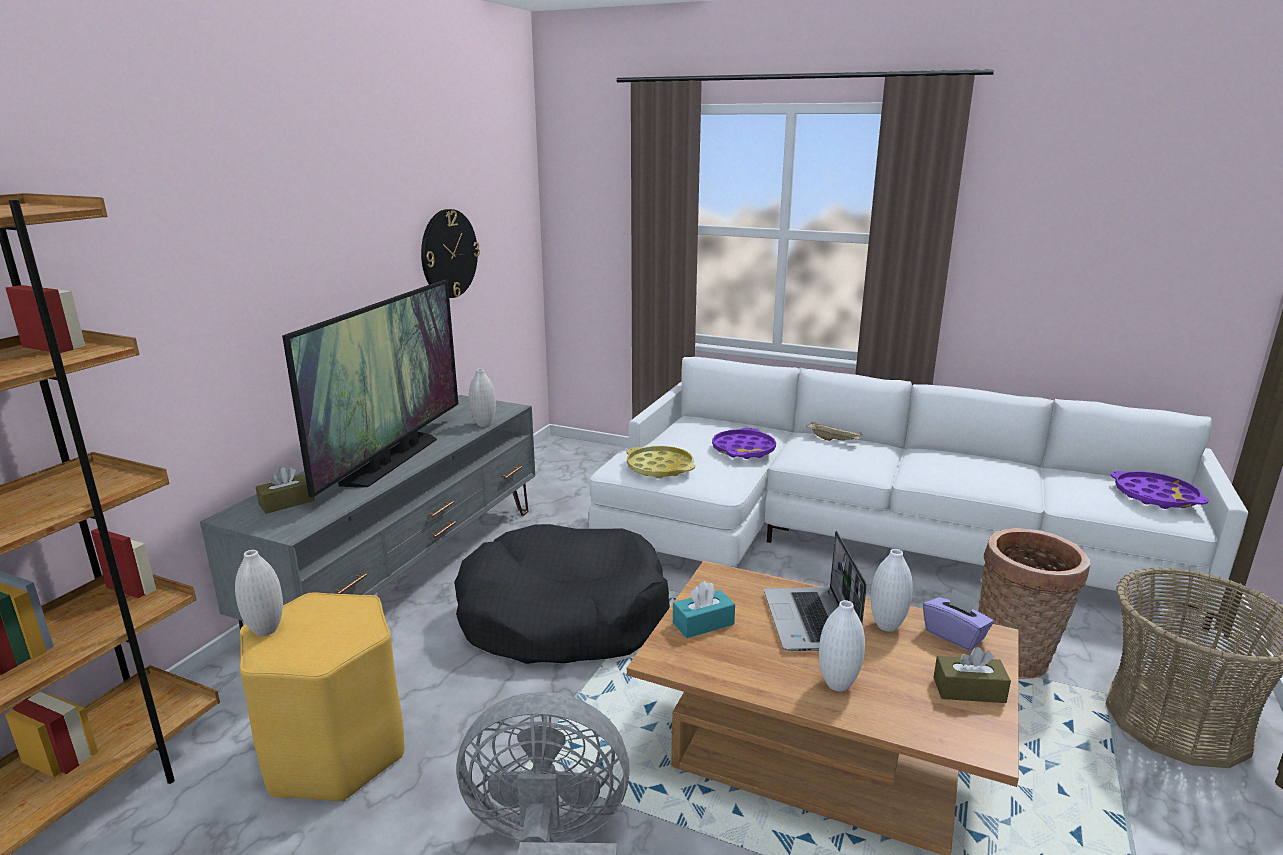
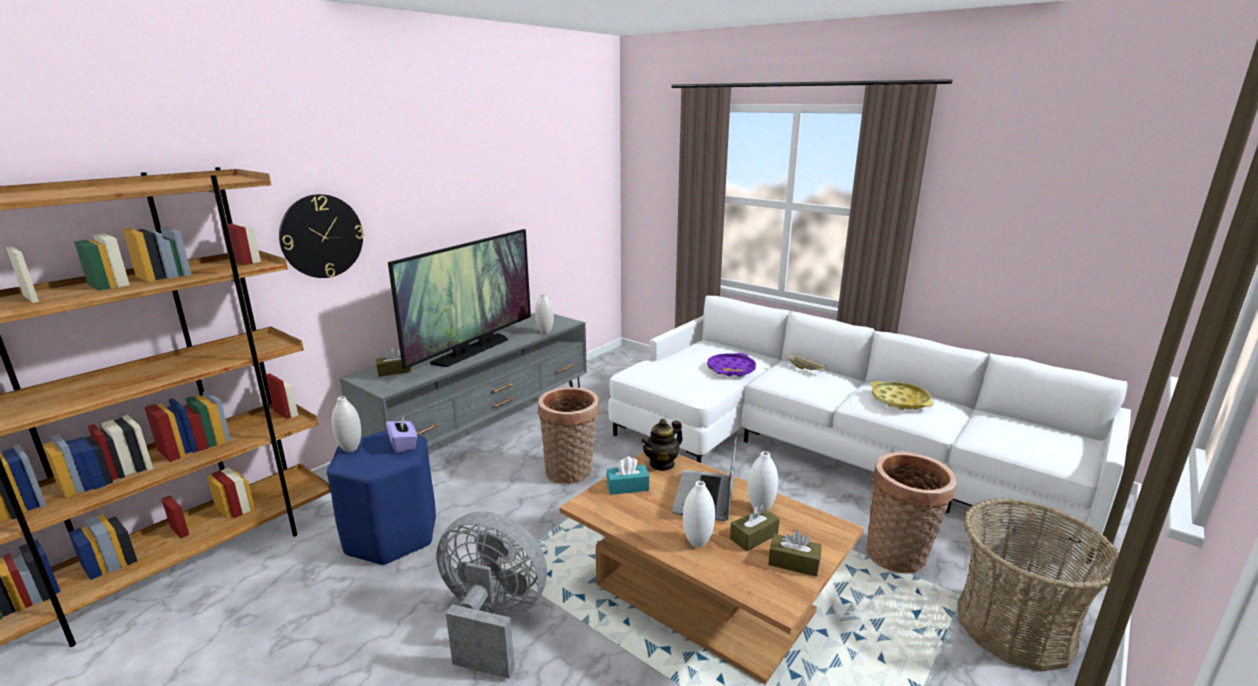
camera: 15 degrees right, 0 degrees up
(335, 751) = (392, 535): yellow stool -> blue stool
(449, 254) = (539, 210): wall clock -> wall clock (322, 236)
(563, 616) = (571, 473): black dog bed -> basket
(660, 467) = (660, 375): yellow tray -> yellow tray (899, 400)
(730, 585) = (662, 464): none -> teapot
(901, 664) = (754, 536): none -> brown tissue box
(954, 635) = (809, 523): purple tissue box -> purple tissue box (403, 444)
(1155, 496) = (1056, 443): purple tray -> none

